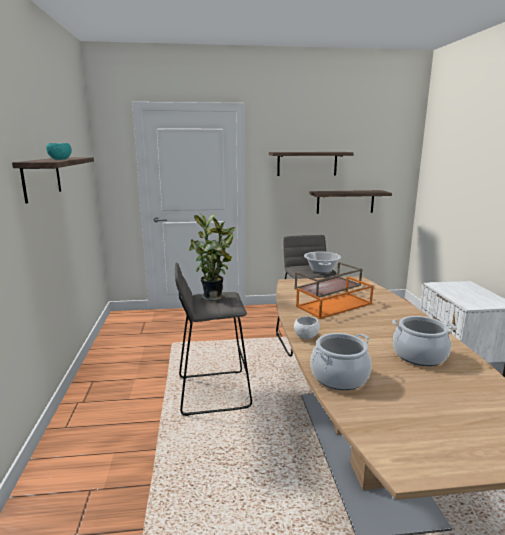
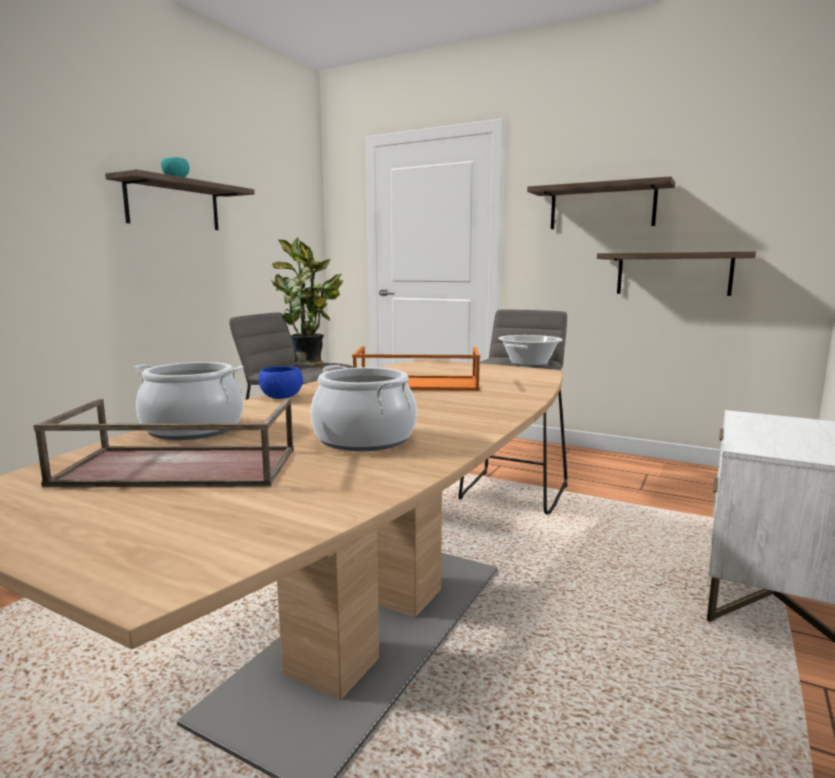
camera: 35 degrees right, 5 degrees down
(306, 337) = (281, 397): white bowl -> blue bowl
(328, 287) = (467, 371): brown tray -> brown tray (176, 468)

